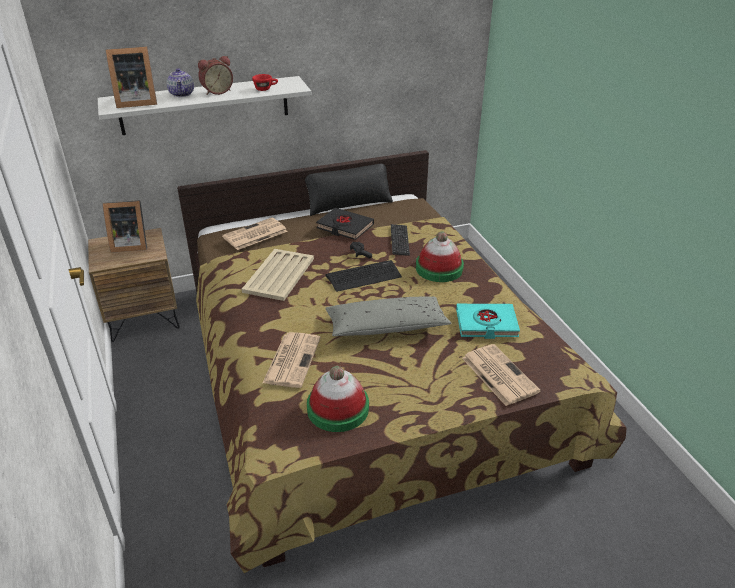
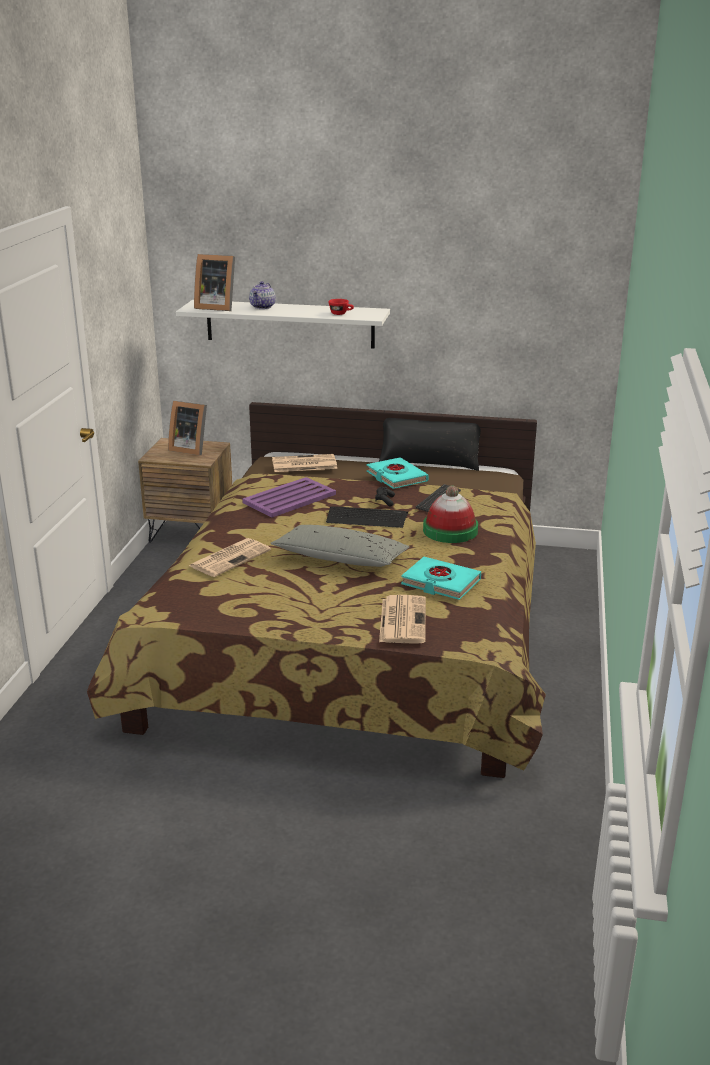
camera: 30 degrees right, 10 degrees down
(217, 91) = (295, 309): alarm clock -> none
(279, 274) = (290, 498): beige tray -> purple tray
(338, 409) = (229, 599): hat -> none
(345, 227) = (396, 477): black book -> turquoise book

